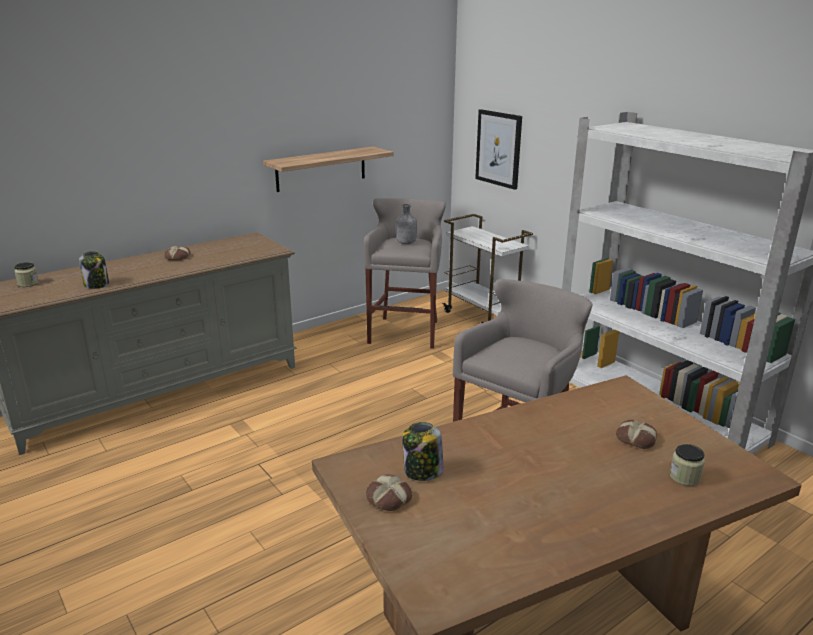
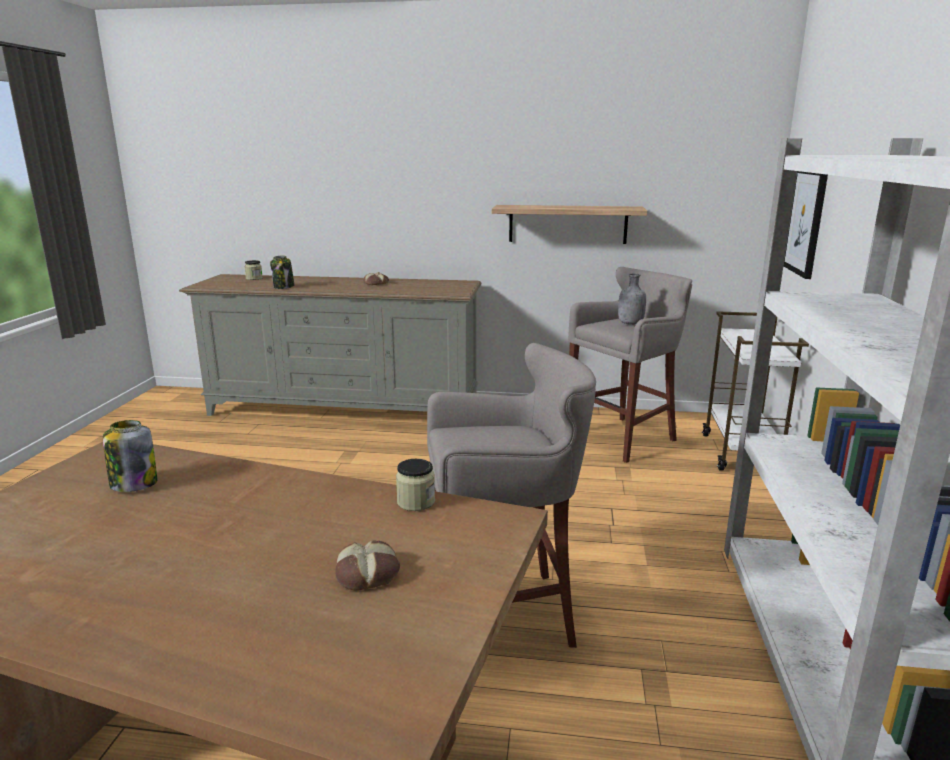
camera: 45 degrees right, 5 degrees down
(388, 498) = (64, 487): bread -> none
(684, 477) = (298, 646): jar -> jar (416, 502)

